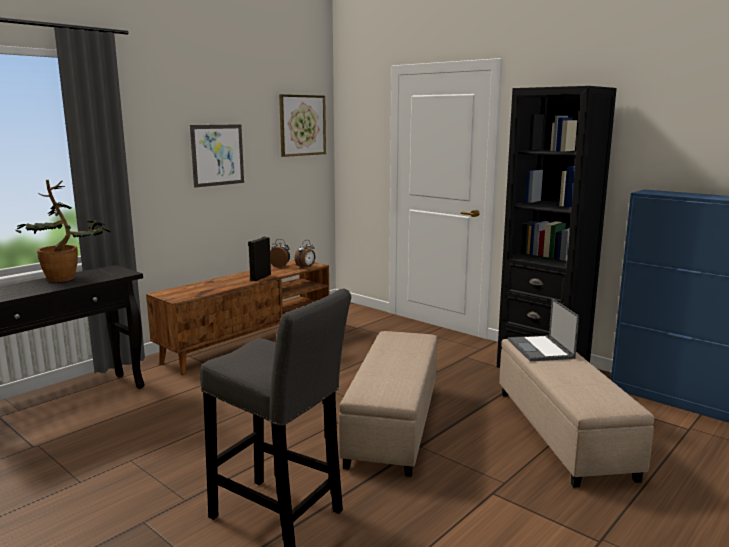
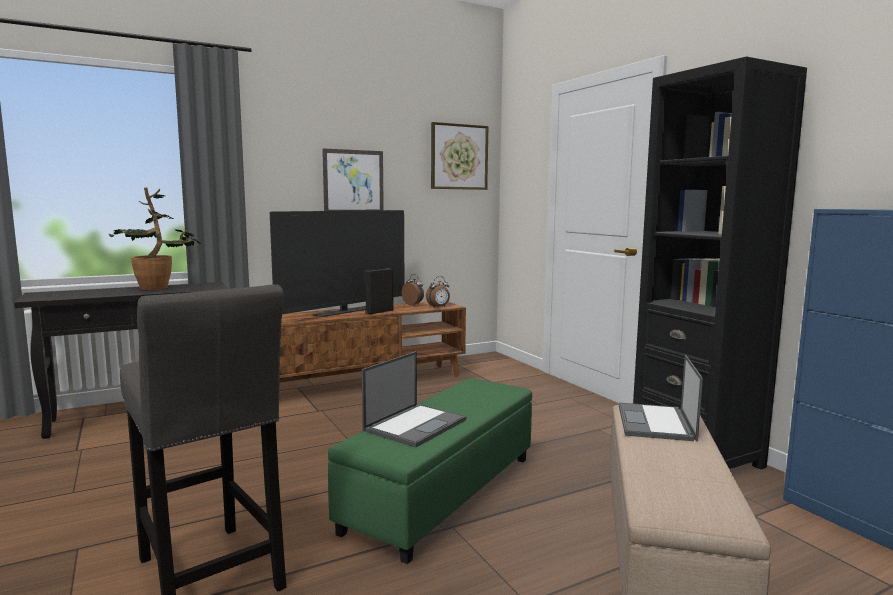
camera: 20 degrees right, 5 degrees down
(228, 280) = (344, 312): none -> television
(385, 375) = (416, 425): none -> laptop
(392, 423) = (441, 492): beige ottoman -> green ottoman

